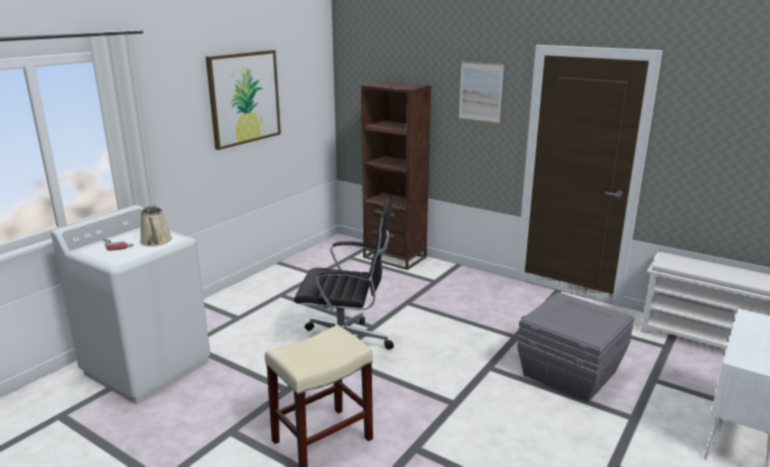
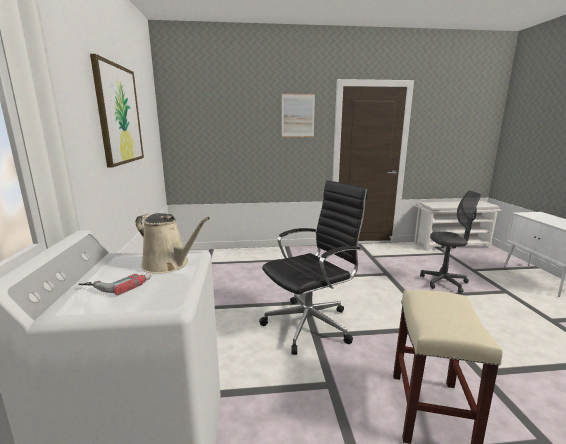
camera: 40 degrees left, 5 degrees down
(394, 257) = (240, 254): brown bookcase -> none
(568, 373) = (444, 282): grey storage box -> grey office chair

